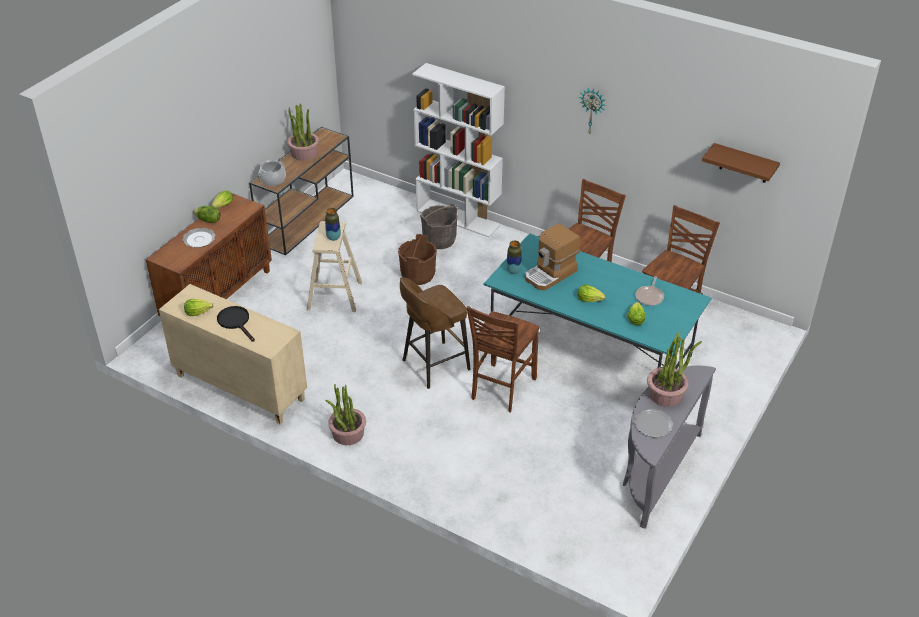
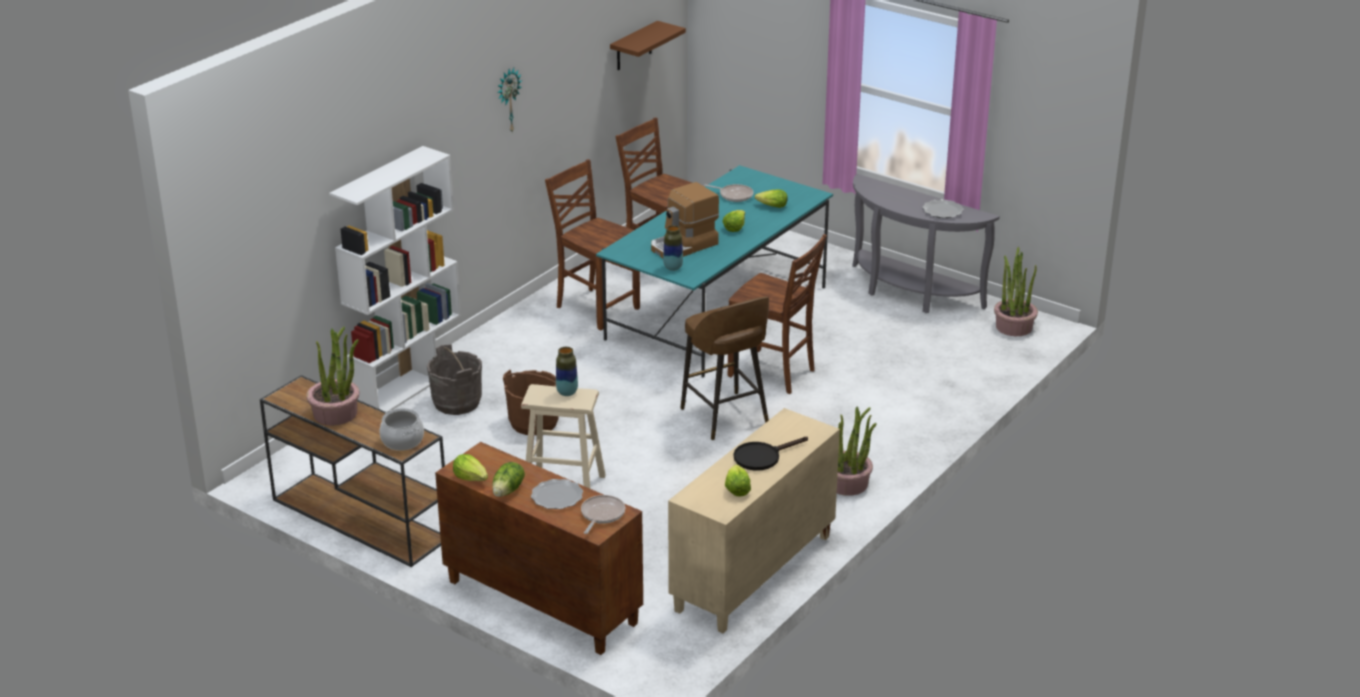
camera: 85 degrees left, 10 degrees down
(177, 258) = (601, 515): none -> frying pan
(550, 274) = (684, 246): coffee machine -> coffee machine turned 90 degrees clockwise
(666, 394) = (897, 200): potted plant -> potted plant (1013, 327)

